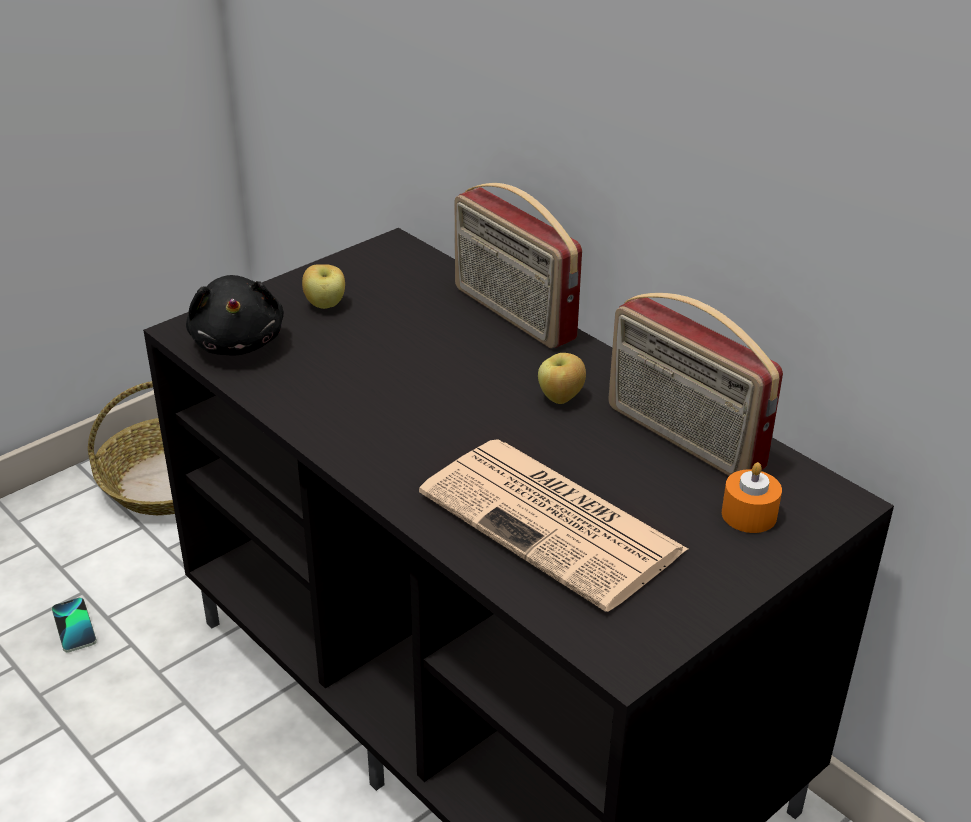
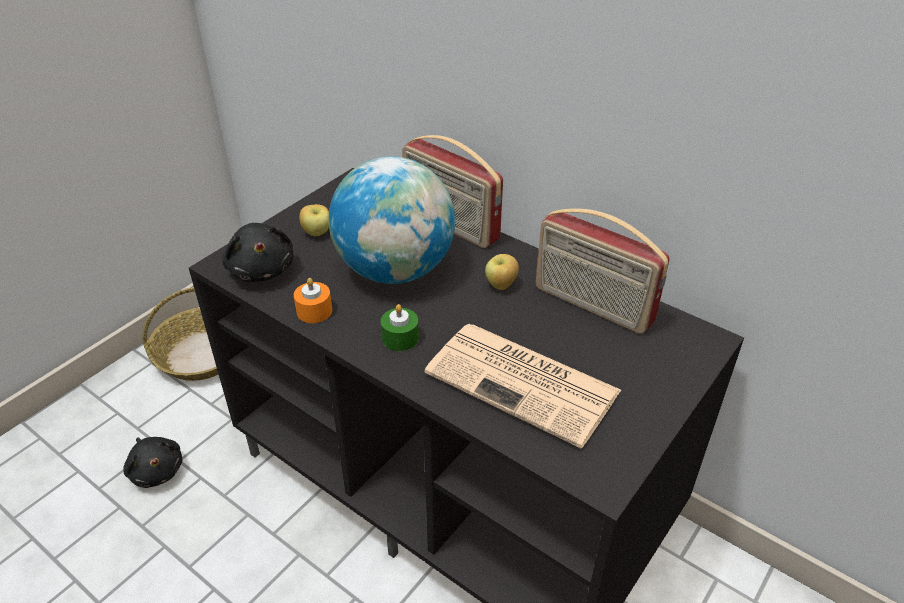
camera: 10 degrees left, 5 degrees up
(74, 626) = (157, 470): phone -> black plush toy
(400, 447) = (400, 338): none -> green candle
(419, 363) = (395, 270): none -> globe
(749, 514) = (653, 357): orange candle -> orange candle (314, 311)

